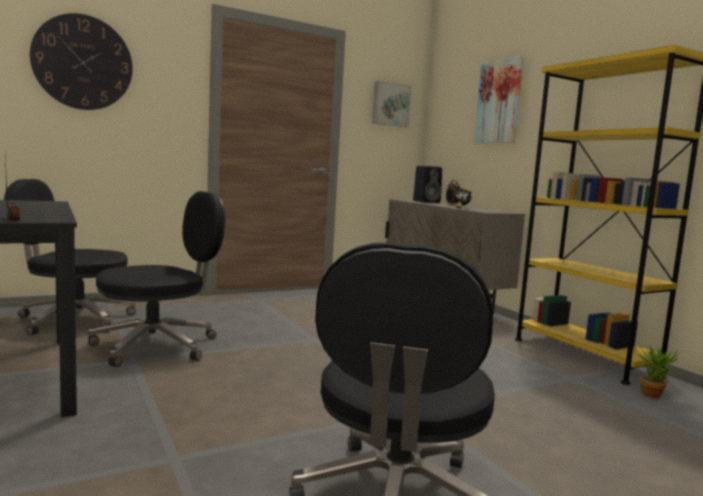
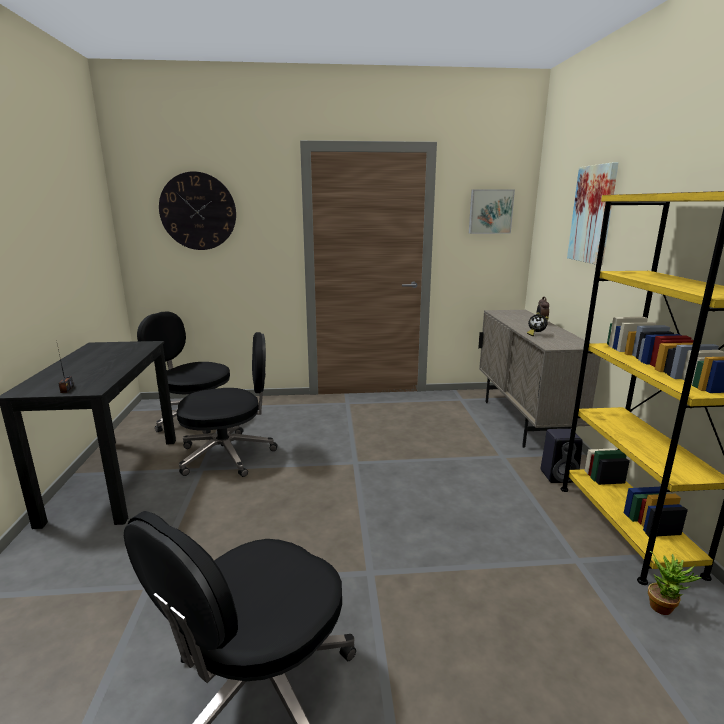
camera: 25 degrees right, 10 degrees up
(427, 201) = (521, 315): black speaker -> black speaker (559, 476)

